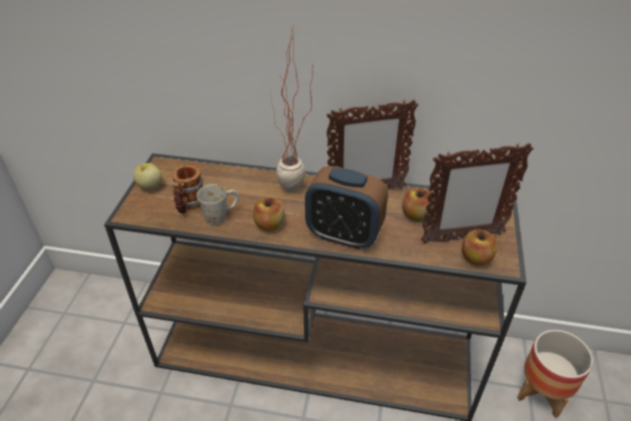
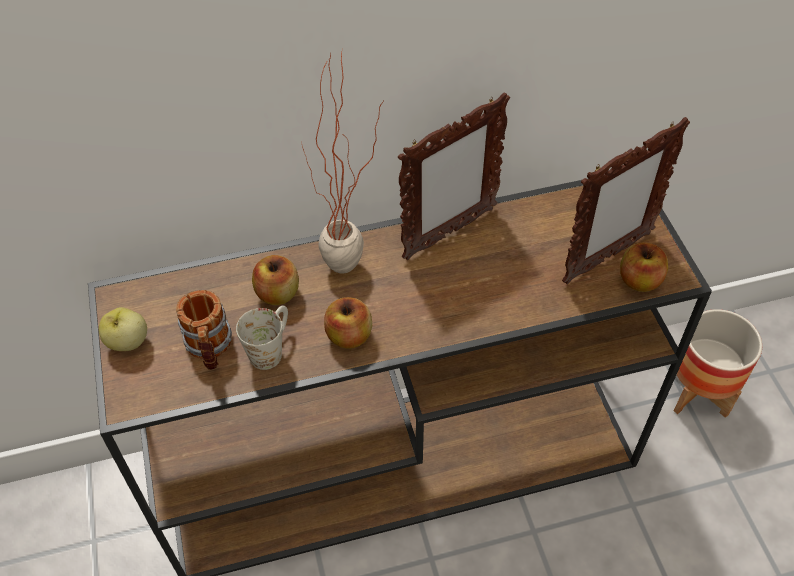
camera: 25 degrees left, 10 degrees up
(344, 235) = (459, 311): alarm clock -> none
(416, 215) = (533, 245): apple -> apple (278, 293)

